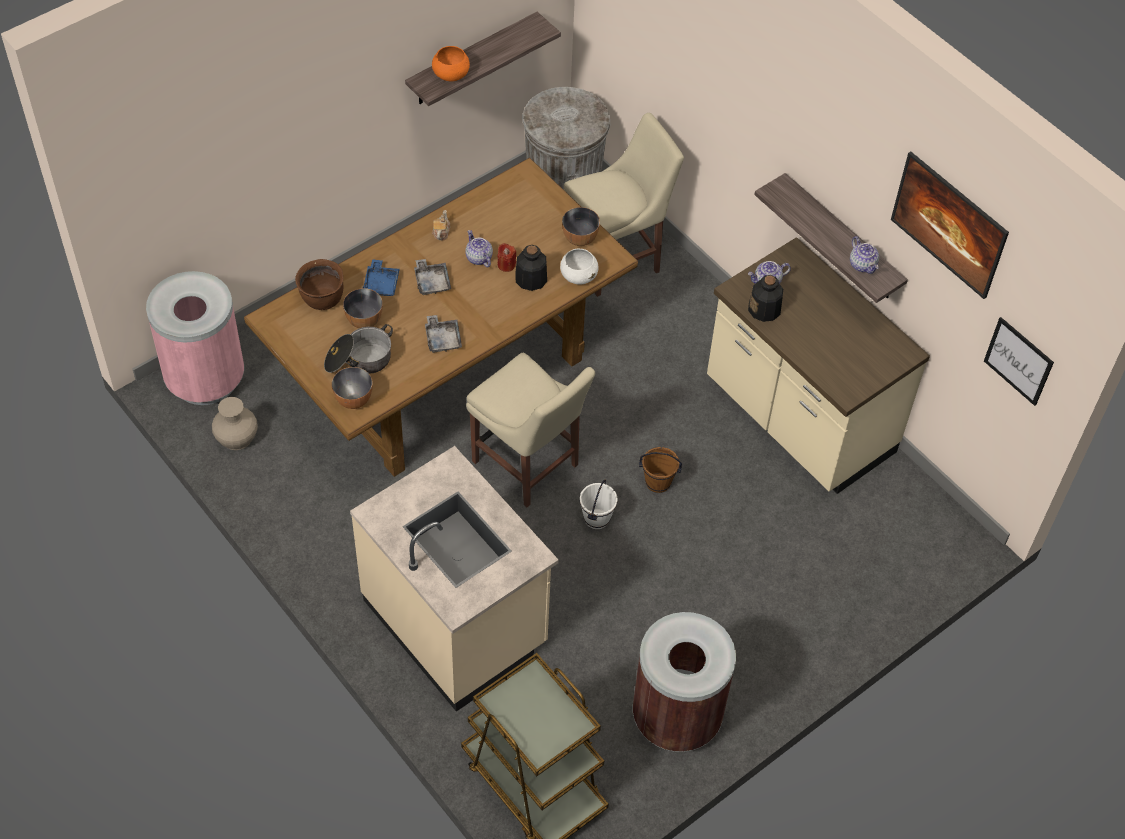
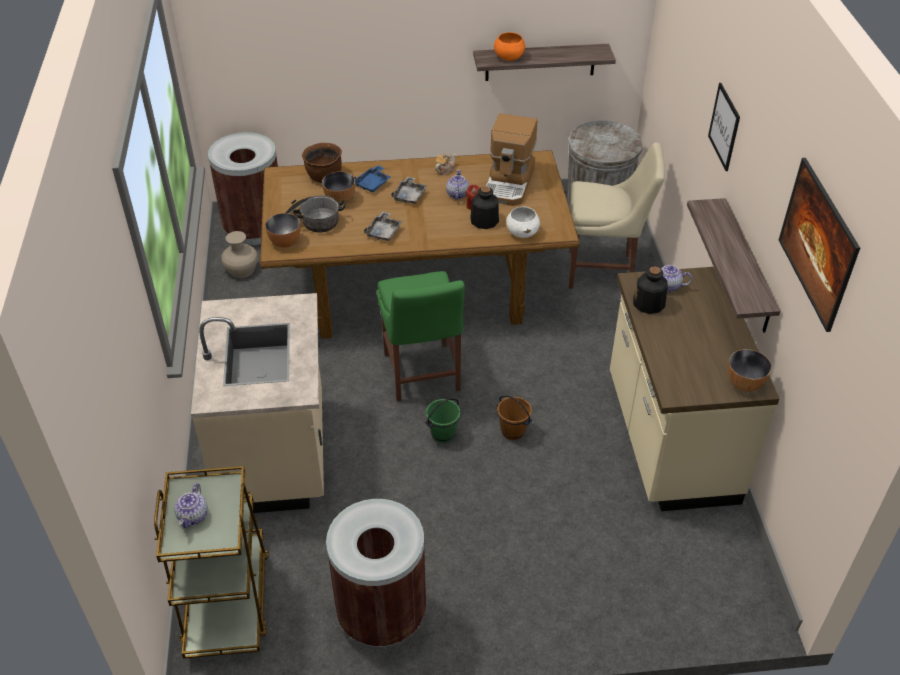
camera: 35 degrees right, 10 degrees down
(205, 379) = (254, 229): pink trash can -> brown trash can
(520, 220) = (509, 183): none -> coffee machine
(528, 466) = (422, 375): beige chair -> green chair
(580, 238) = (545, 210): bowl -> bowl (744, 384)
(597, 519) = (443, 434): white bucket -> green bucket
(863, 265) = (744, 284): teapot -> teapot (193, 516)
(1018, 361) = (841, 411): picture -> picture (724, 126)

